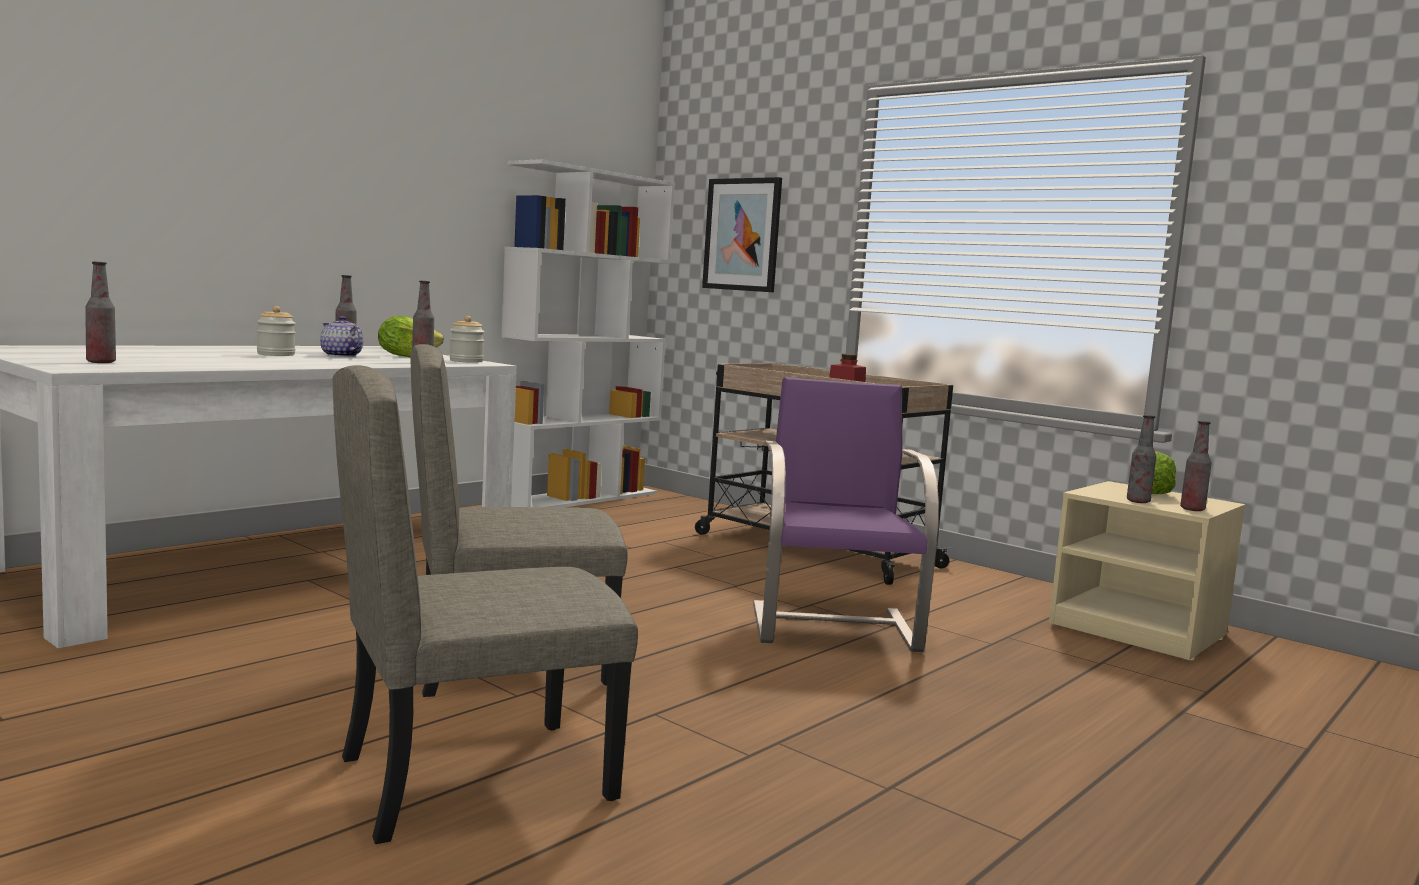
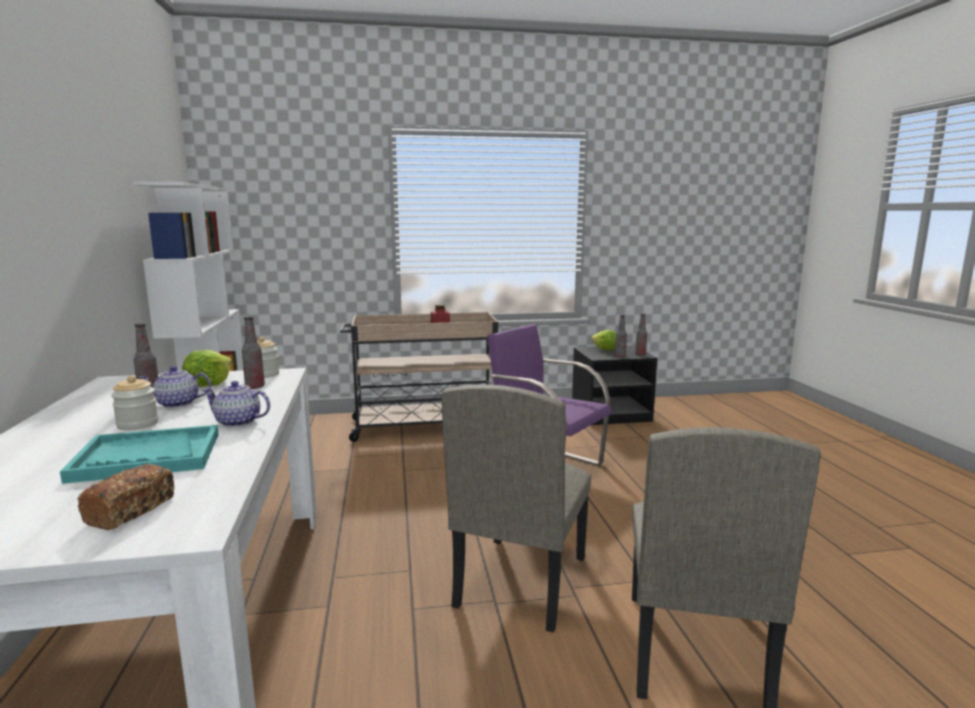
camera: 50 degrees left, 5 degrees up
(101, 362) = (130, 511): bottle -> bread
(206, 359) = (147, 457): none -> turquoise tray
(314, 363) = (238, 422): none -> teapot
(742, 234) = (292, 226): picture -> none
(1139, 630) = (611, 414): beige nightstand -> black nightstand

